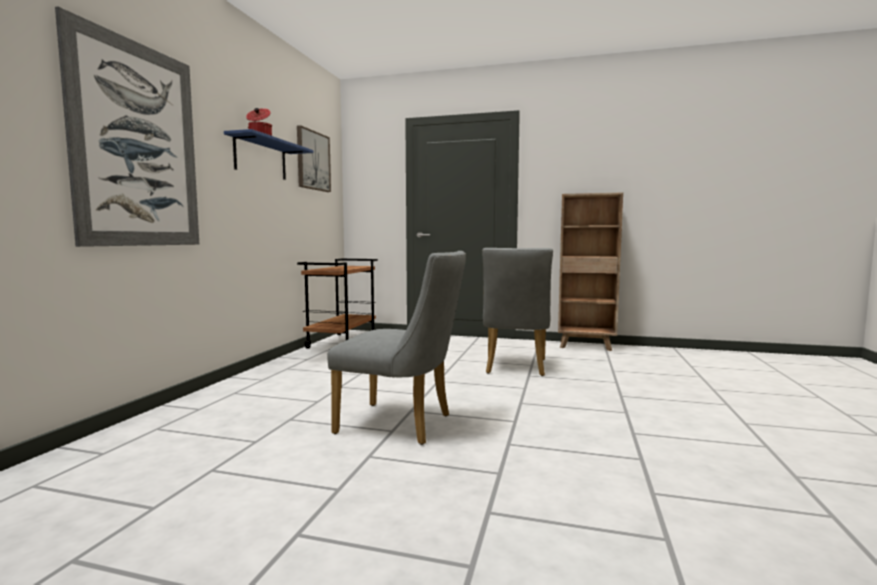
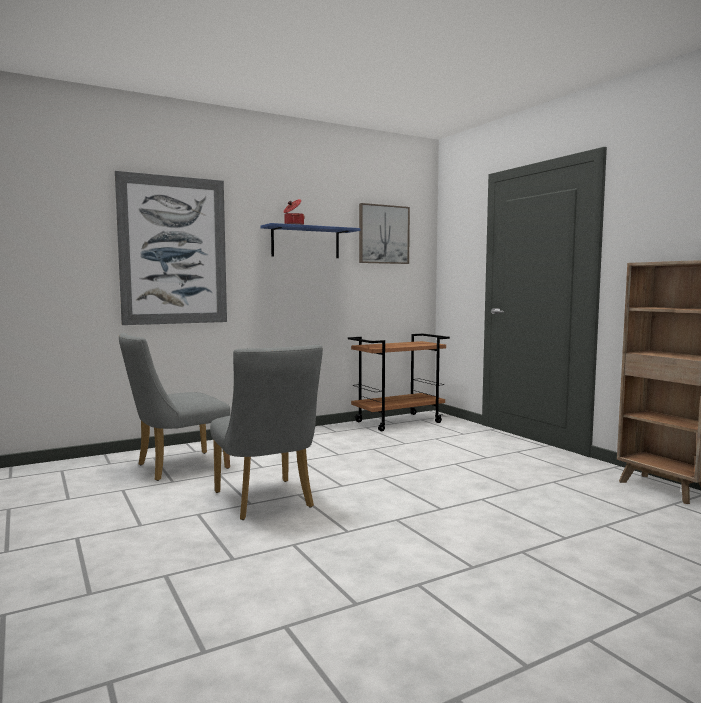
camera: 45 degrees right, 0 degrees up
(515, 368) = (490, 487): grey chair -> grey chair (175, 467)

